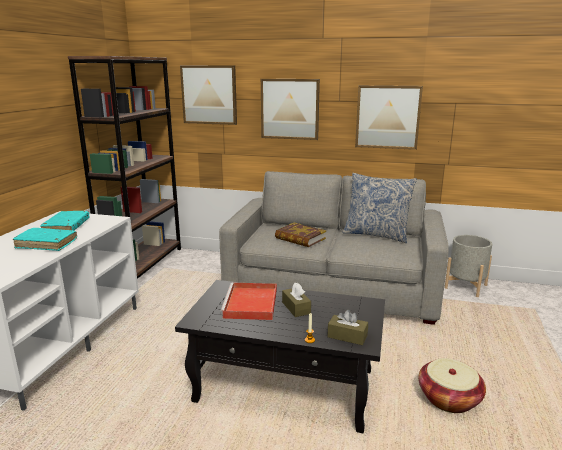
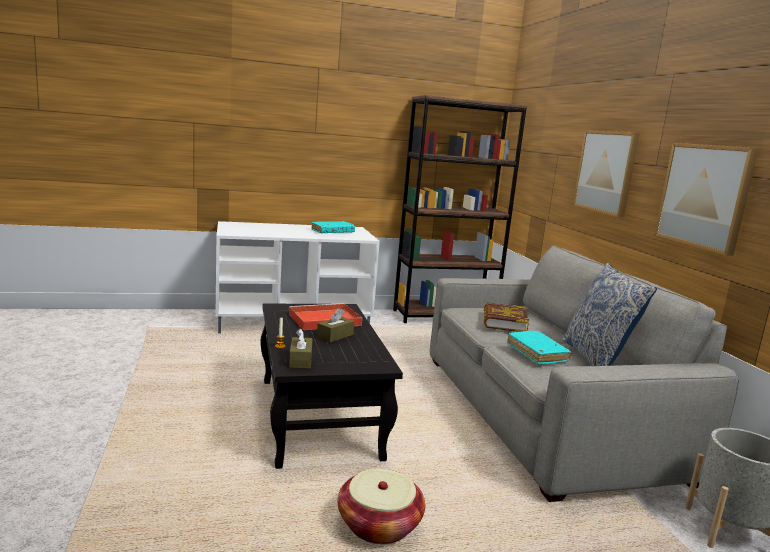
camera: 60 degrees right, 5 degrees down
(46, 244) = (295, 233): turquoise book -> turquoise book (537, 353)
(209, 95) = (548, 148): picture -> none

